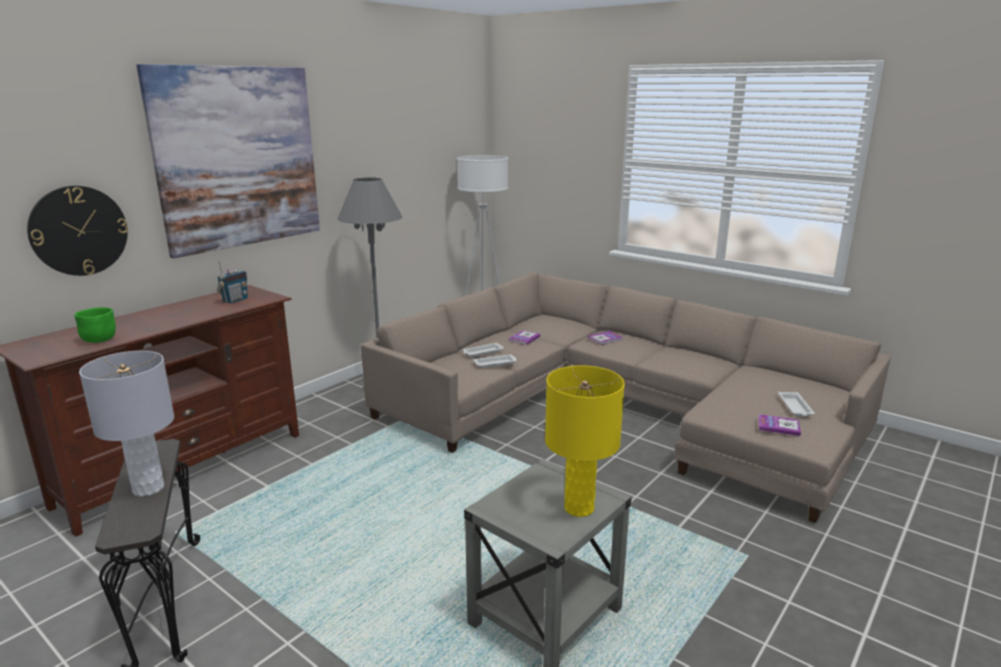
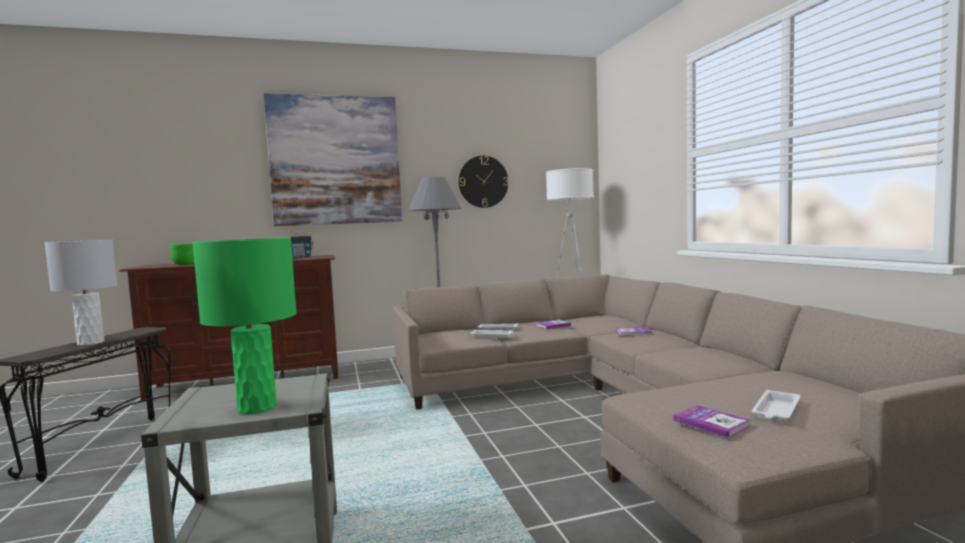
camera: 35 degrees right, 15 degrees down
(79, 230) = (212, 199): wall clock -> wall clock (483, 181)
(579, 508) = (257, 408): yellow table lamp -> green table lamp

